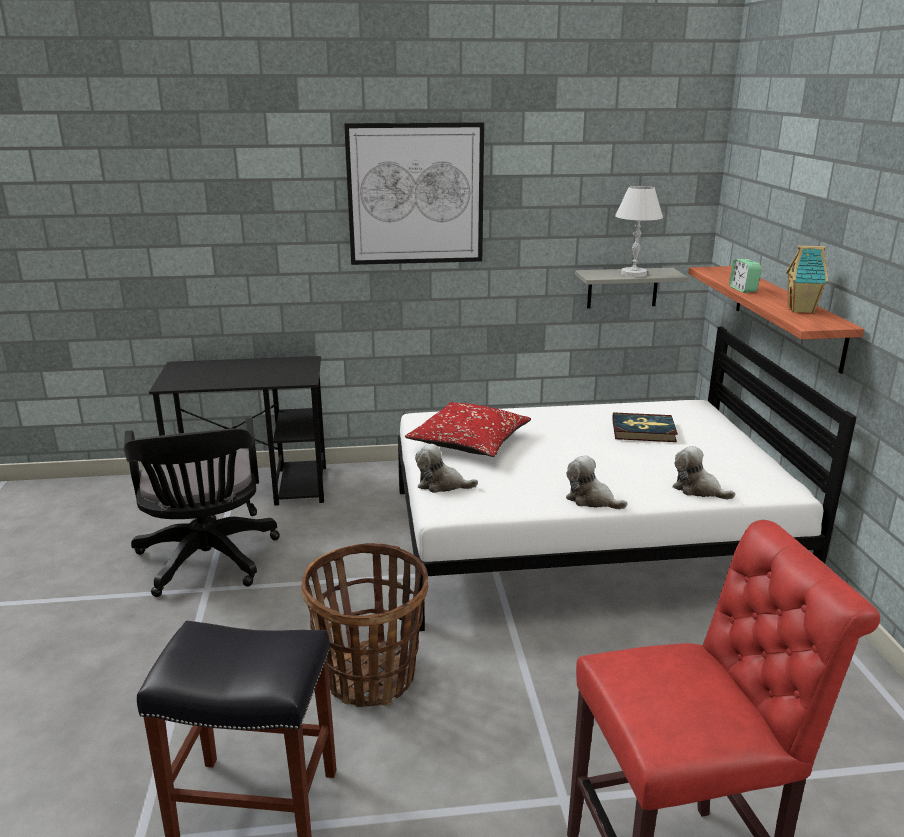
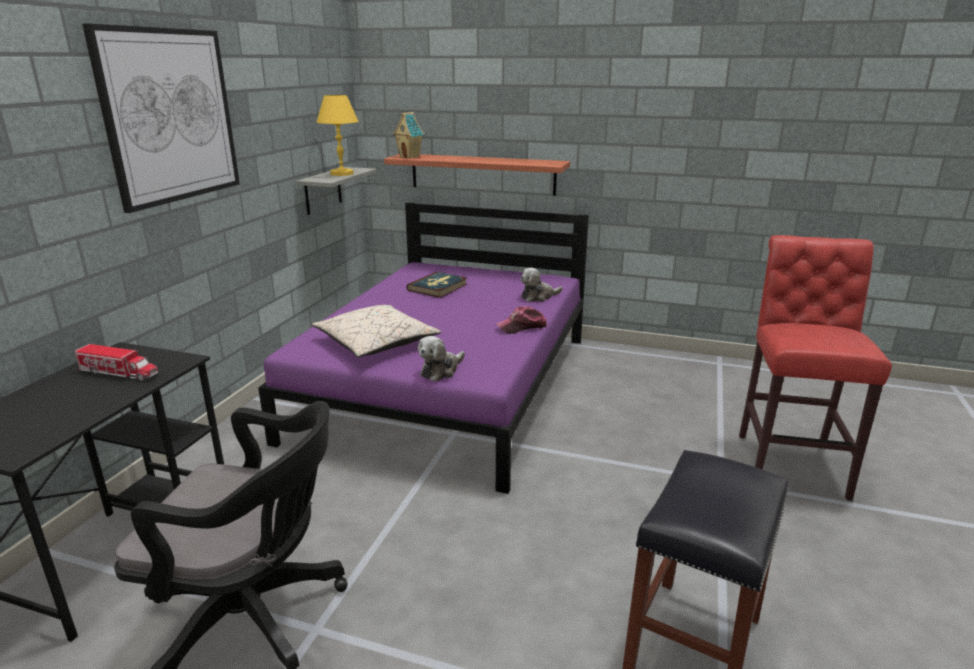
camera: 65 degrees left, 0 degrees up
(274, 371) = (119, 373): none -> toy truck
(370, 676) = (553, 534): basket -> none
(470, 443) = (376, 343): red pillow -> beige pillow
(583, 538) = (449, 385): white bed -> purple bed
(591, 500) = (522, 327): plush toy -> cap
(634, 274) = (341, 174): white table lamp -> yellow table lamp
(743, 289) = (461, 160): alarm clock -> none
(802, 310) = (521, 161): toy house -> toy house (410, 157)

